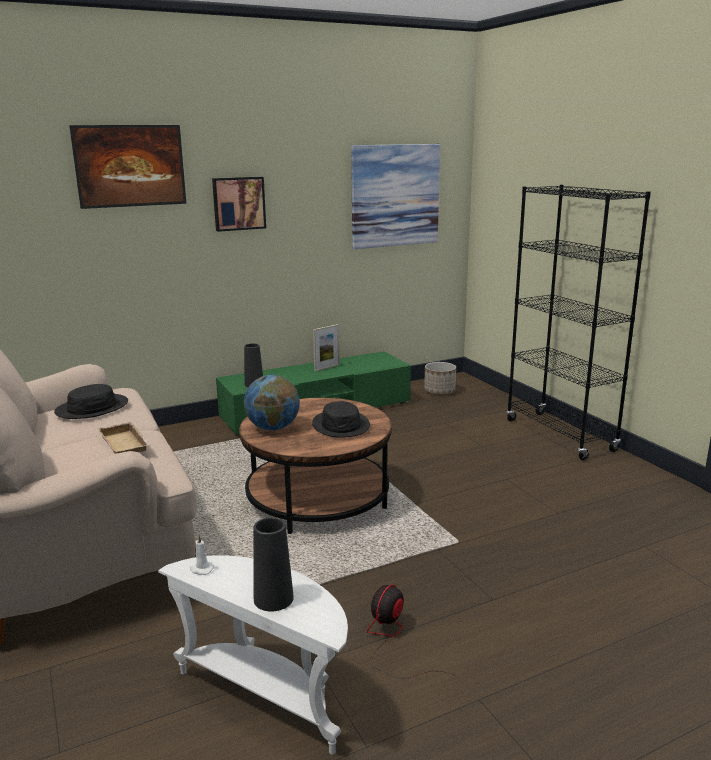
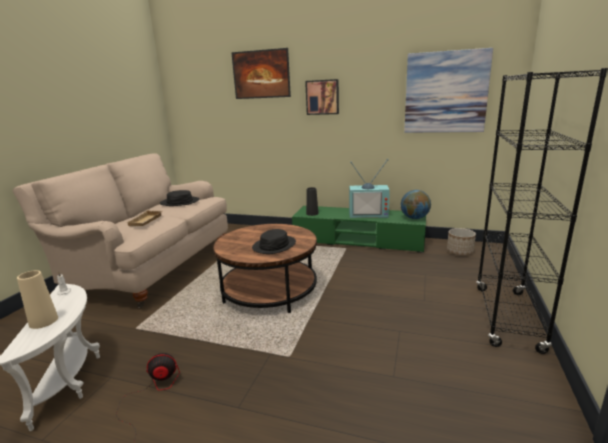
camera: 45 degrees right, 0 degrees up
(273, 428) = (243, 236): globe -> globe (414, 218)
(273, 598) = (43, 321): black vase -> beige vase
(327, 368) = (368, 214): picture frame -> television

